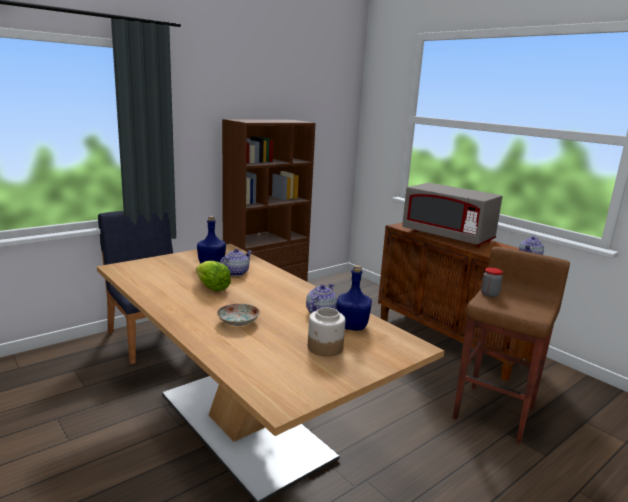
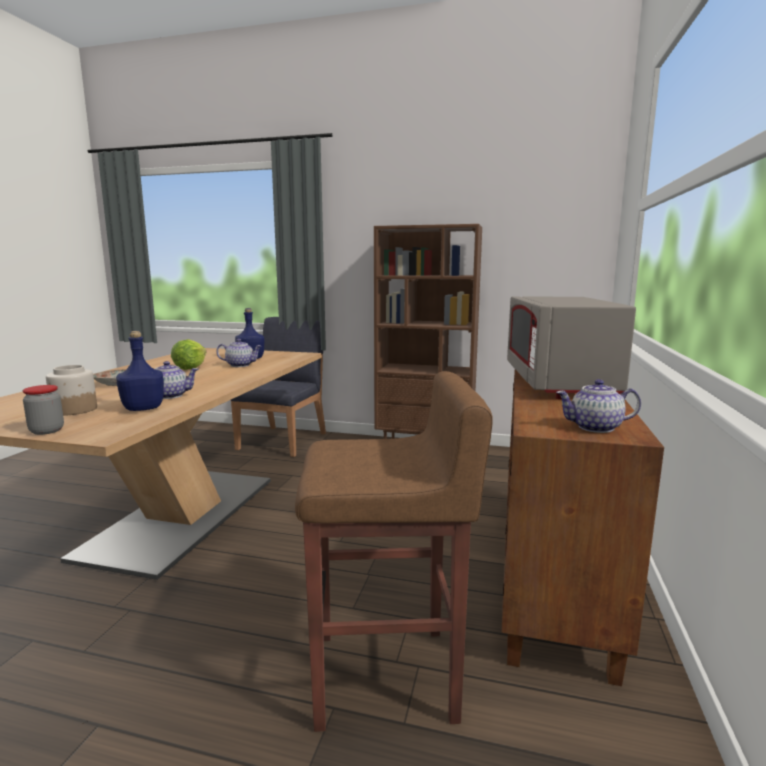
camera: 55 degrees right, 5 degrees down
(489, 294) = (376, 444): jar -> jar (46, 431)

